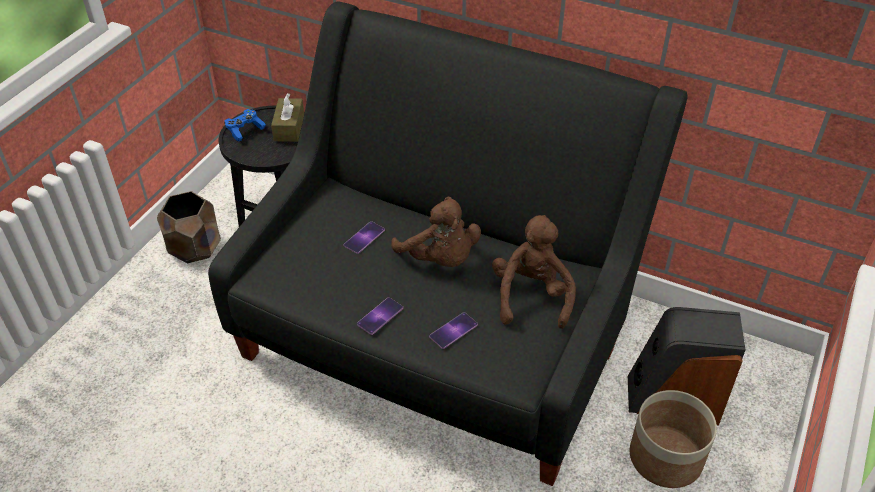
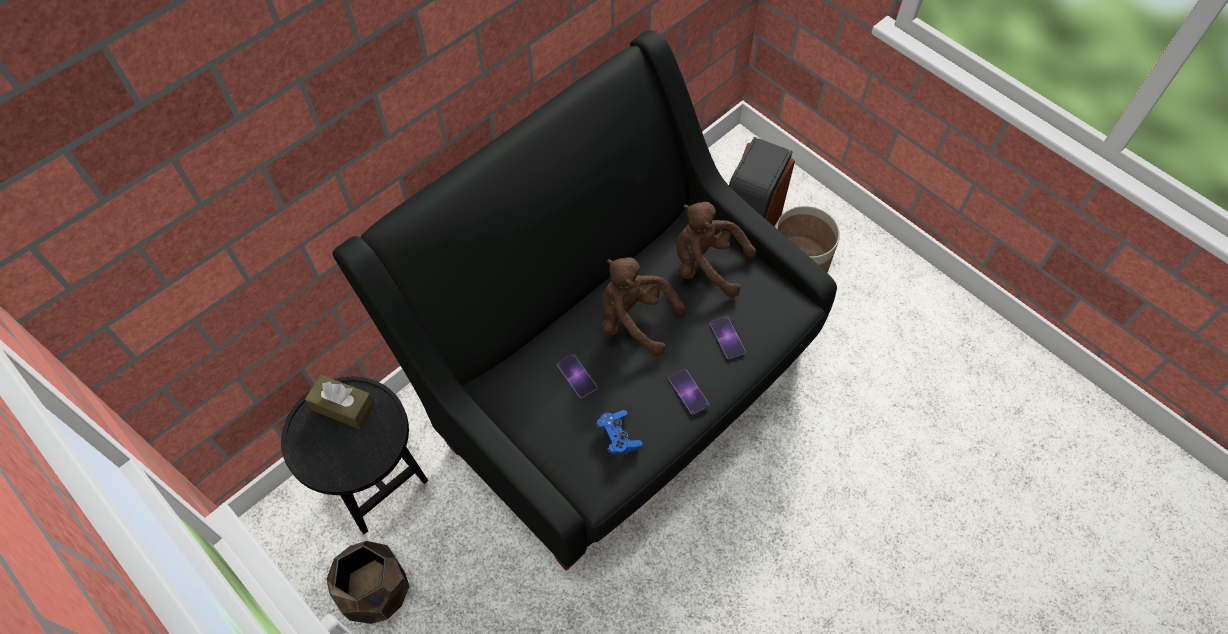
camera: 70 degrees left, 15 degrees up
(245, 130) = (321, 456): blue game controller -> blue game controller (618, 436)
(440, 259) = (634, 320): brown plush toy -> brown plush toy turned 135 degrees counterclockwise

